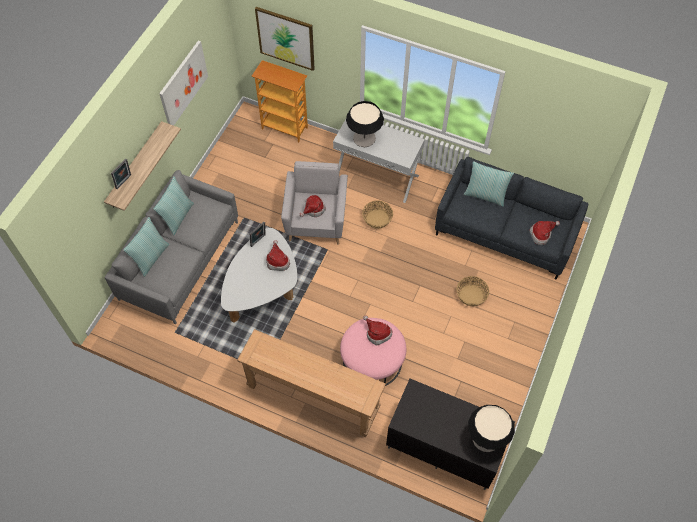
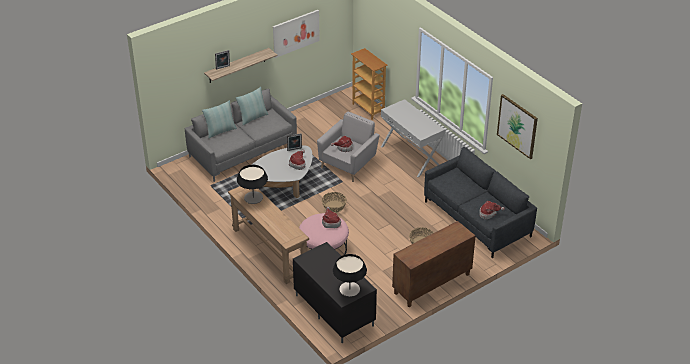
camera: 30 degrees right, 20 degrees down
(286, 38) = (380, 32): picture -> picture (517, 126)
(364, 138) = (403, 115): table lamp -> table lamp (253, 197)
(377, 219) = (391, 178): basket -> basket (334, 206)
(485, 195) = (467, 179): pillow -> none
(521, 350) = (432, 284): none -> brown cabinet

